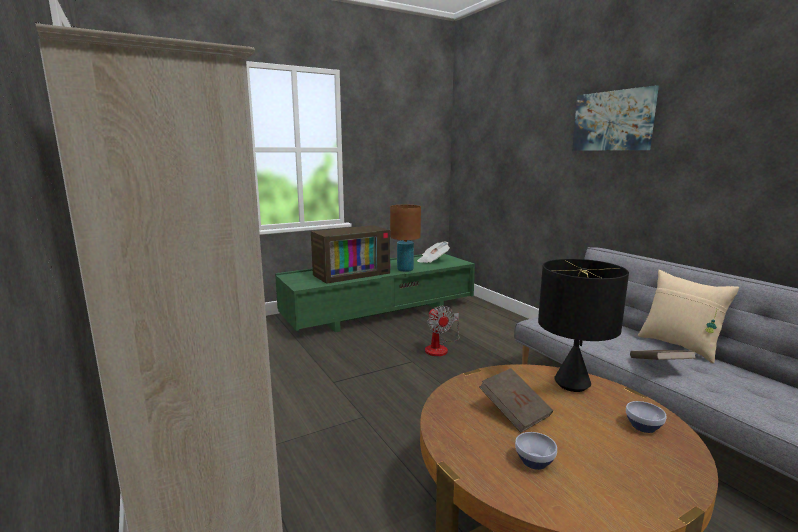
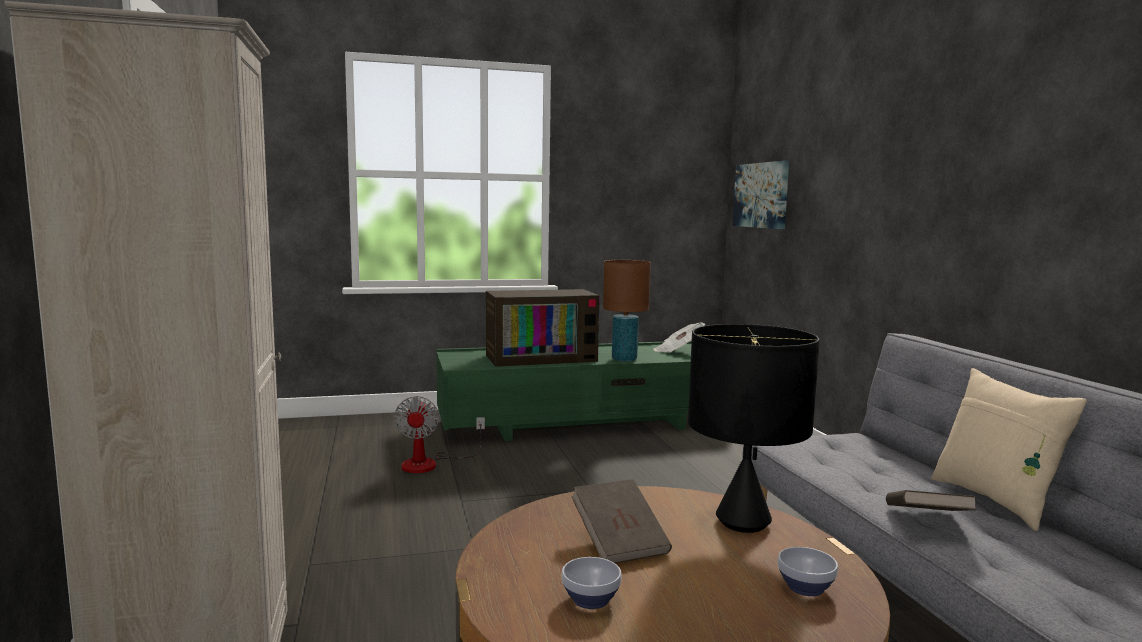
camera: 15 degrees right, 5 degrees down
(440, 348) = (645, 477): fan -> fan (430, 463)
(613, 121) = (935, 128): picture -> picture (761, 195)

